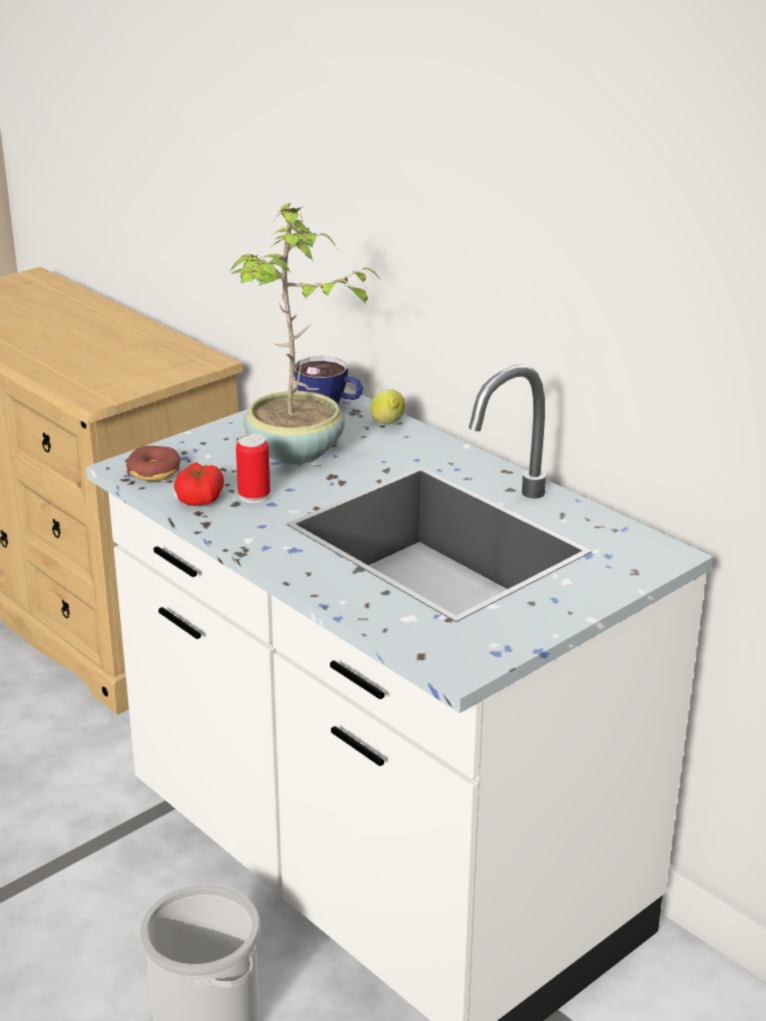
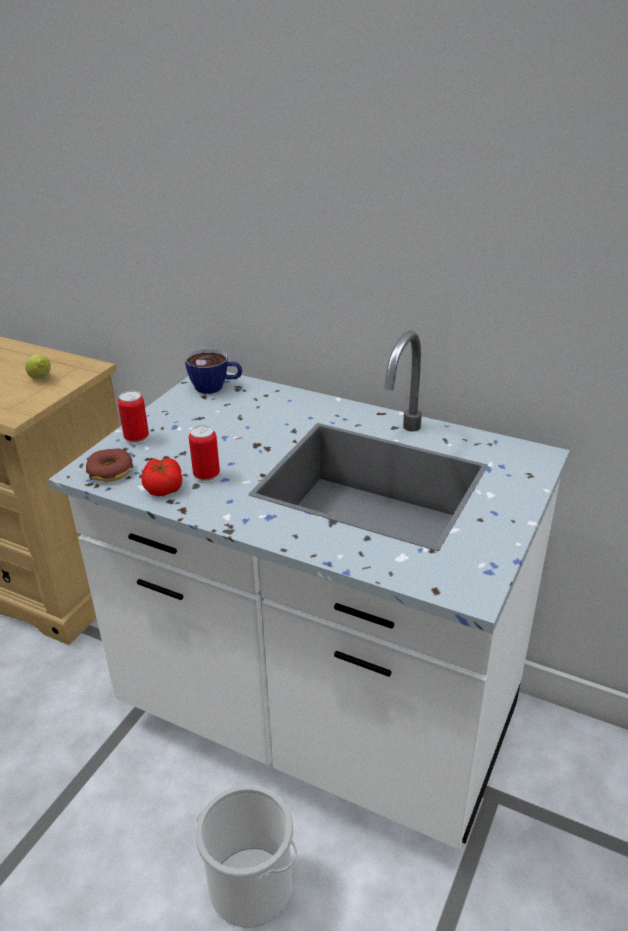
camera: 20 degrees left, 5 degrees up
(203, 444) = (136, 438): none -> can
(295, 453) = (215, 431): potted plant -> none
(388, 424) = (270, 393): lemon -> lemon (41, 379)

